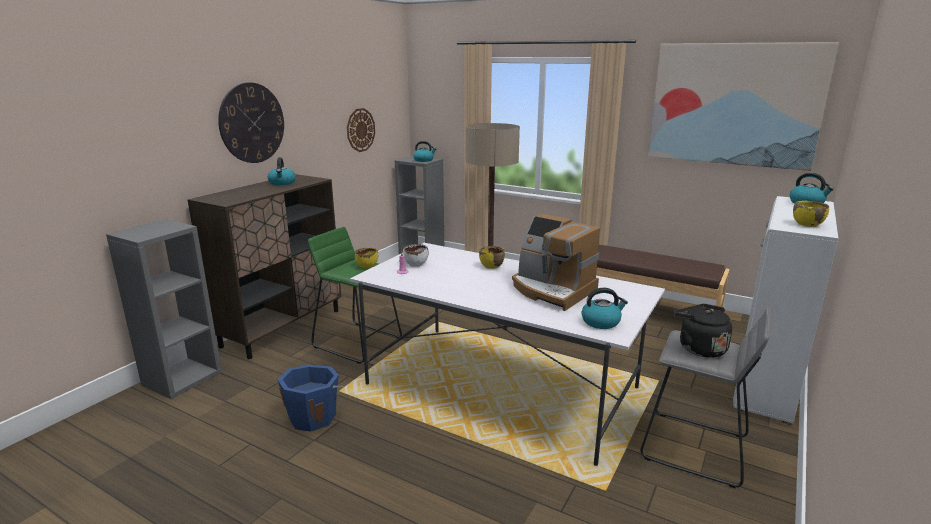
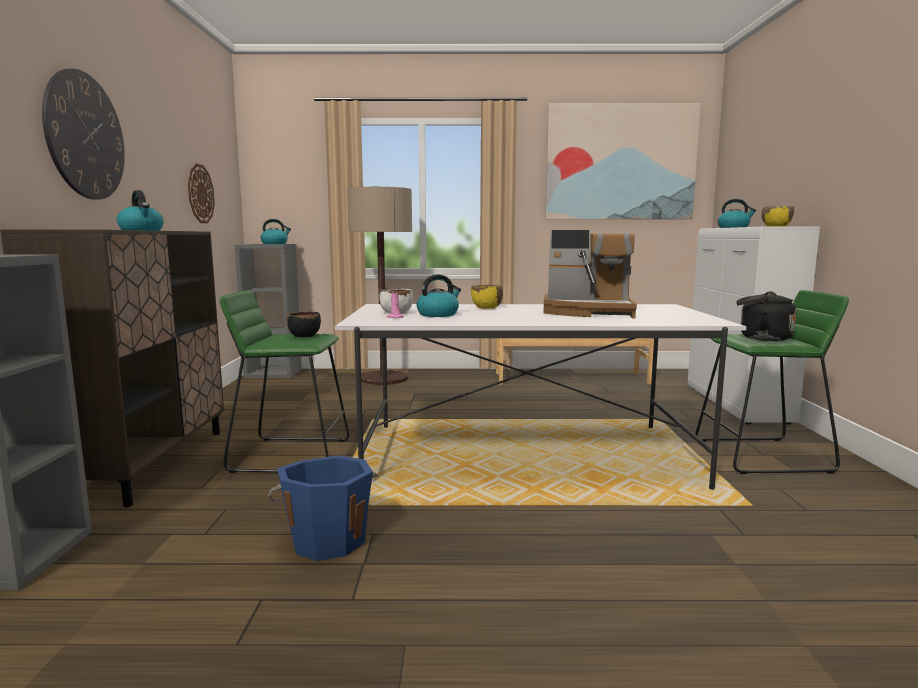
camera: 30 degrees left, 10 degrees down
(367, 266) = (304, 336): yellow bowl -> black bowl
(601, 322) = (684, 319): kettle -> kettle (438, 314)
(694, 448) = (762, 456): grey stool -> green stool

